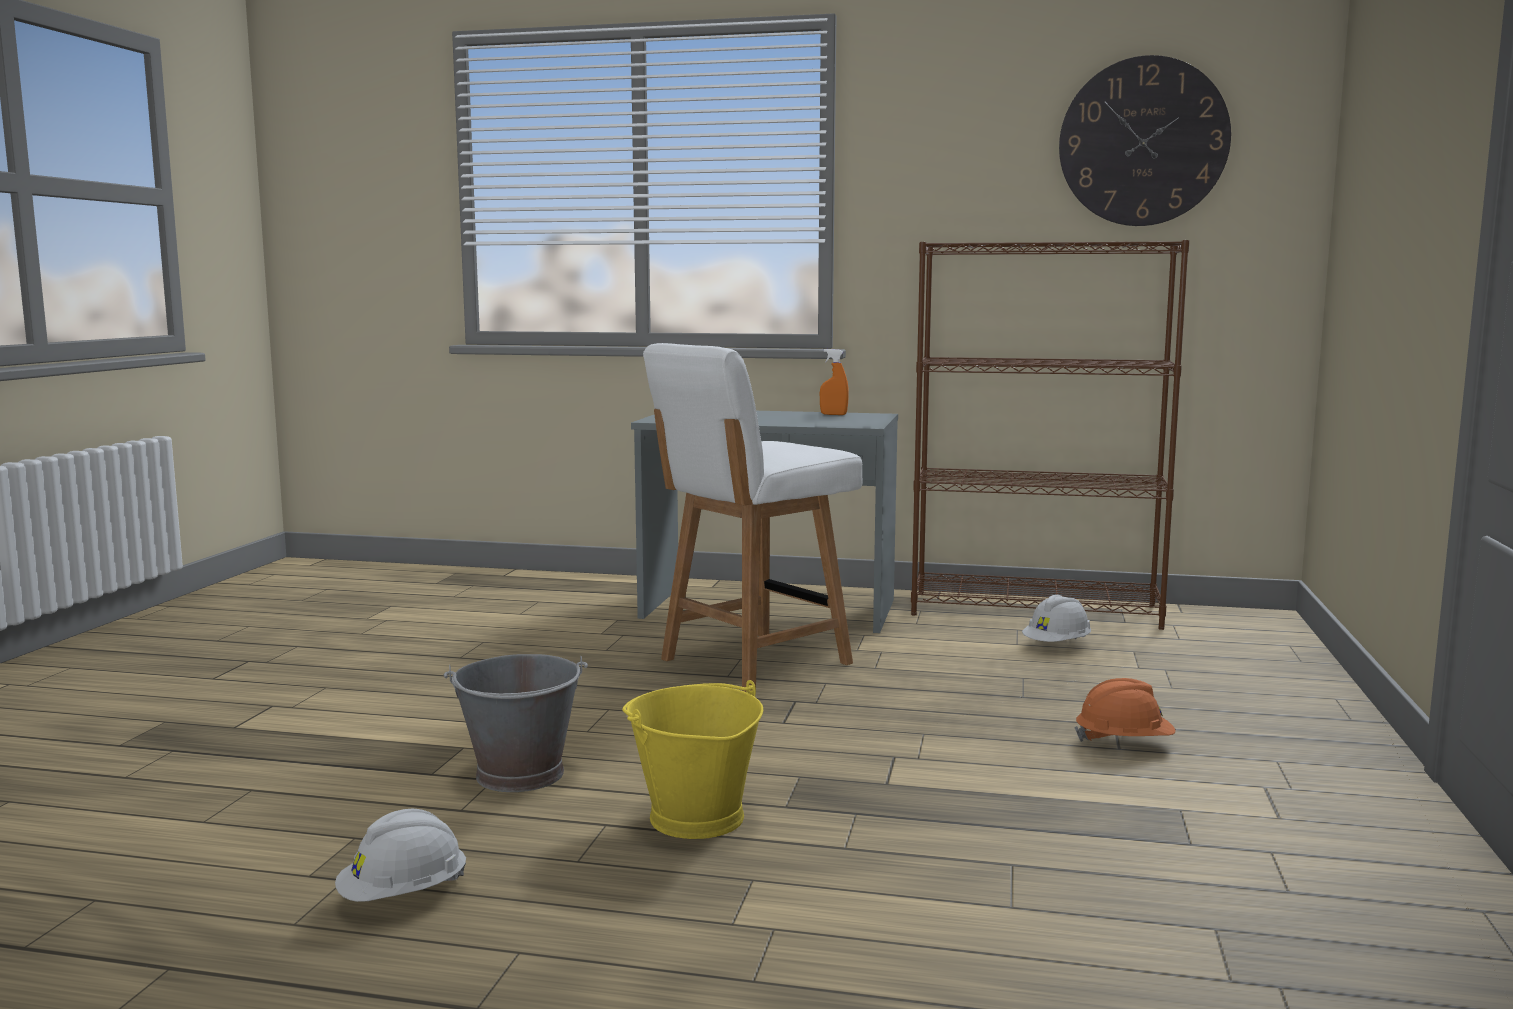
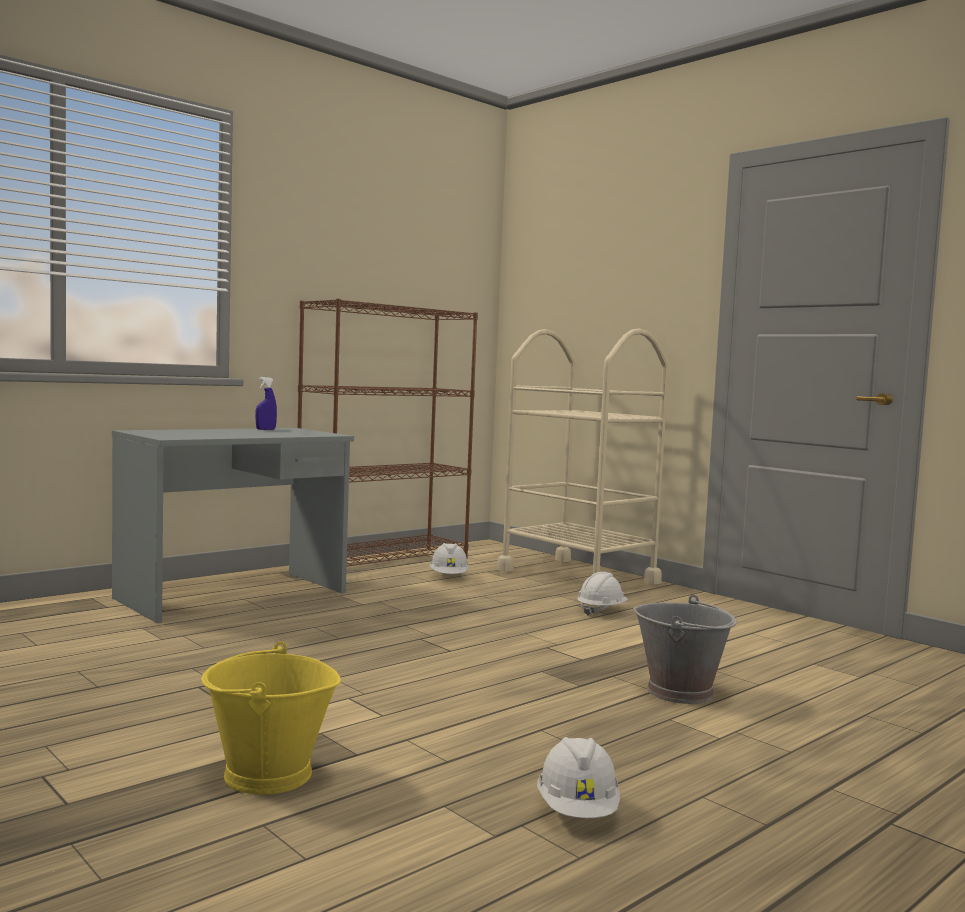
camera: 55 degrees left, 5 degrees down
(521, 774) = (413, 729): grey bucket -> grey bucket (681, 692)
(695, 818) = (565, 707): yellow bucket -> yellow bucket (267, 775)
(752, 662) = (328, 627): white chair -> none
(833, 414) = (265, 429): orange spray bottle -> blue spray bottle
(1124, 742) = (601, 611): orange hard hat -> white hard hat
(1143, 142) = (417, 247): wall clock -> none
(1257, 691) = (577, 576): none -> beige cart

